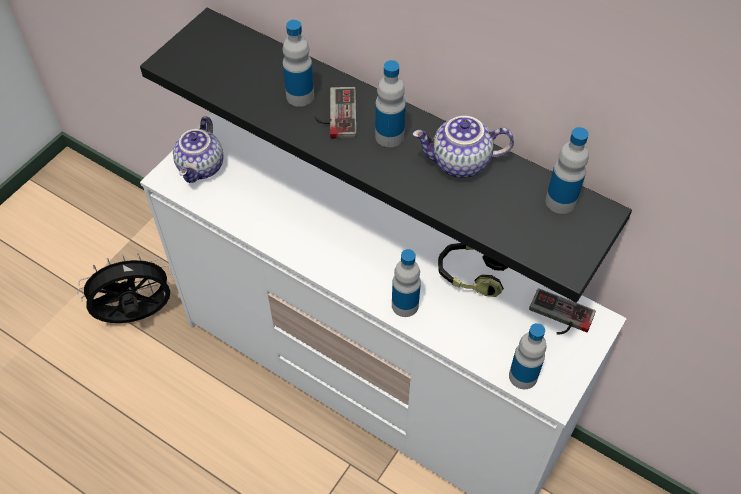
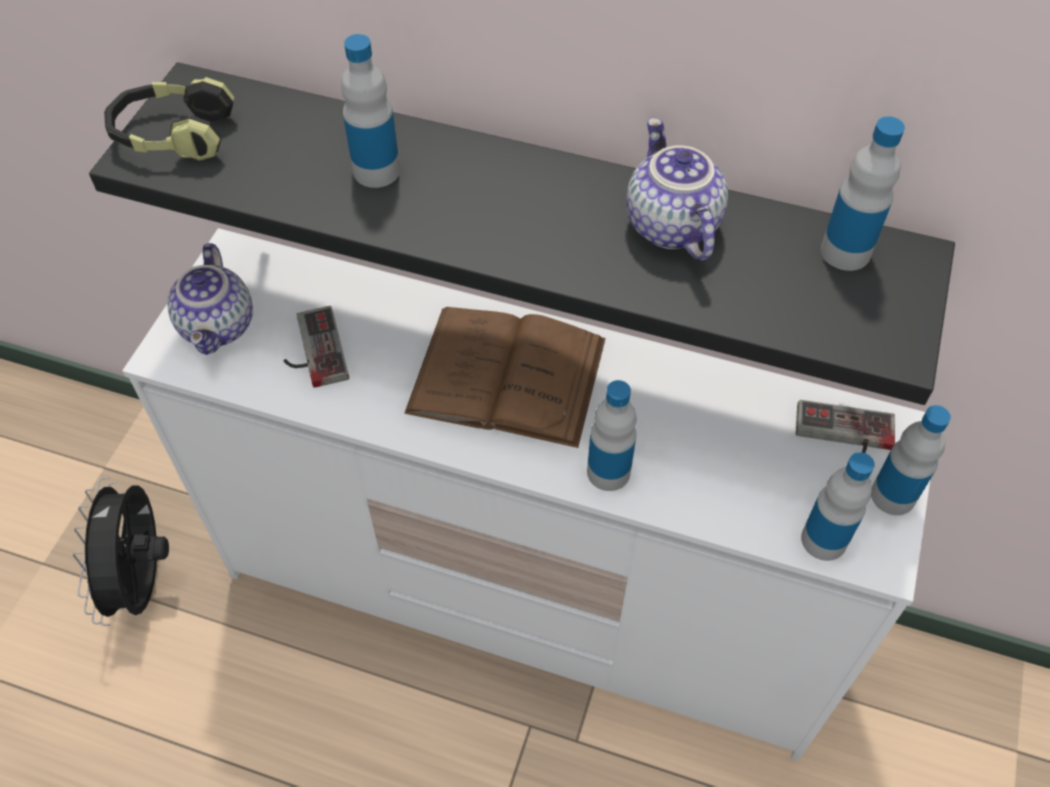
camera: 15 degrees left, 0 degrees up
(137, 316) = (144, 582): black fan -> black fan turned 60 degrees counterclockwise
(335, 114) = (443, 188): game controller -> game controller (312, 351)
(363, 233) = (507, 375): none -> brown book
(389, 136) = (543, 205): bottle -> bottle (893, 495)
(460, 163) = (669, 225): teapot -> teapot turned 90 degrees clockwise
(471, 274) = (692, 402): headphones -> headphones (173, 136)

